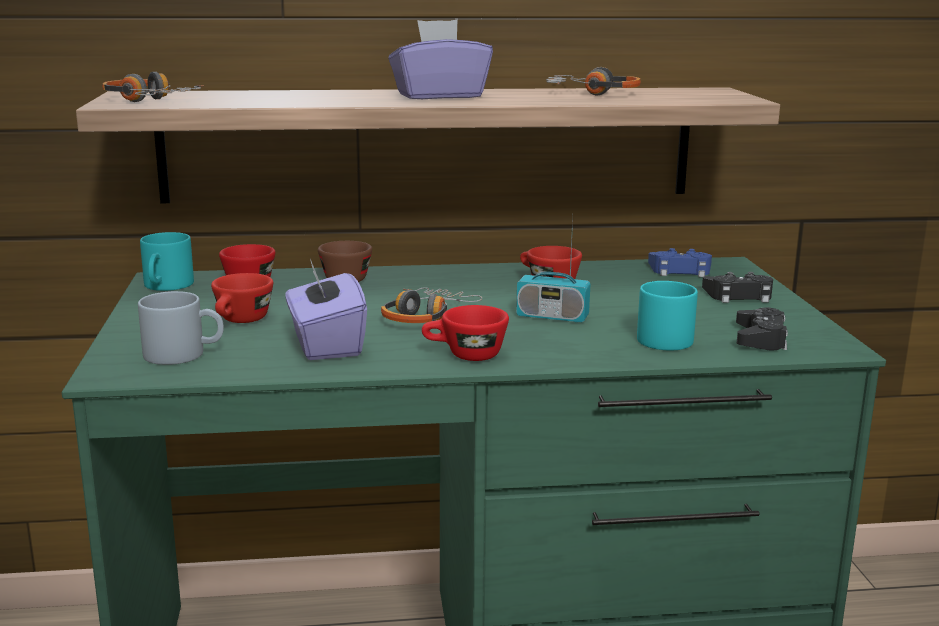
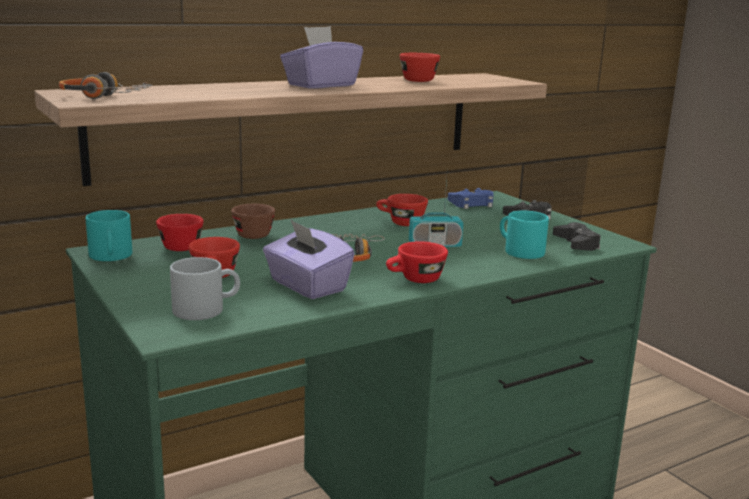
camera: 25 degrees left, 0 degrees up
(591, 93) = (417, 80): headphones -> red cup

